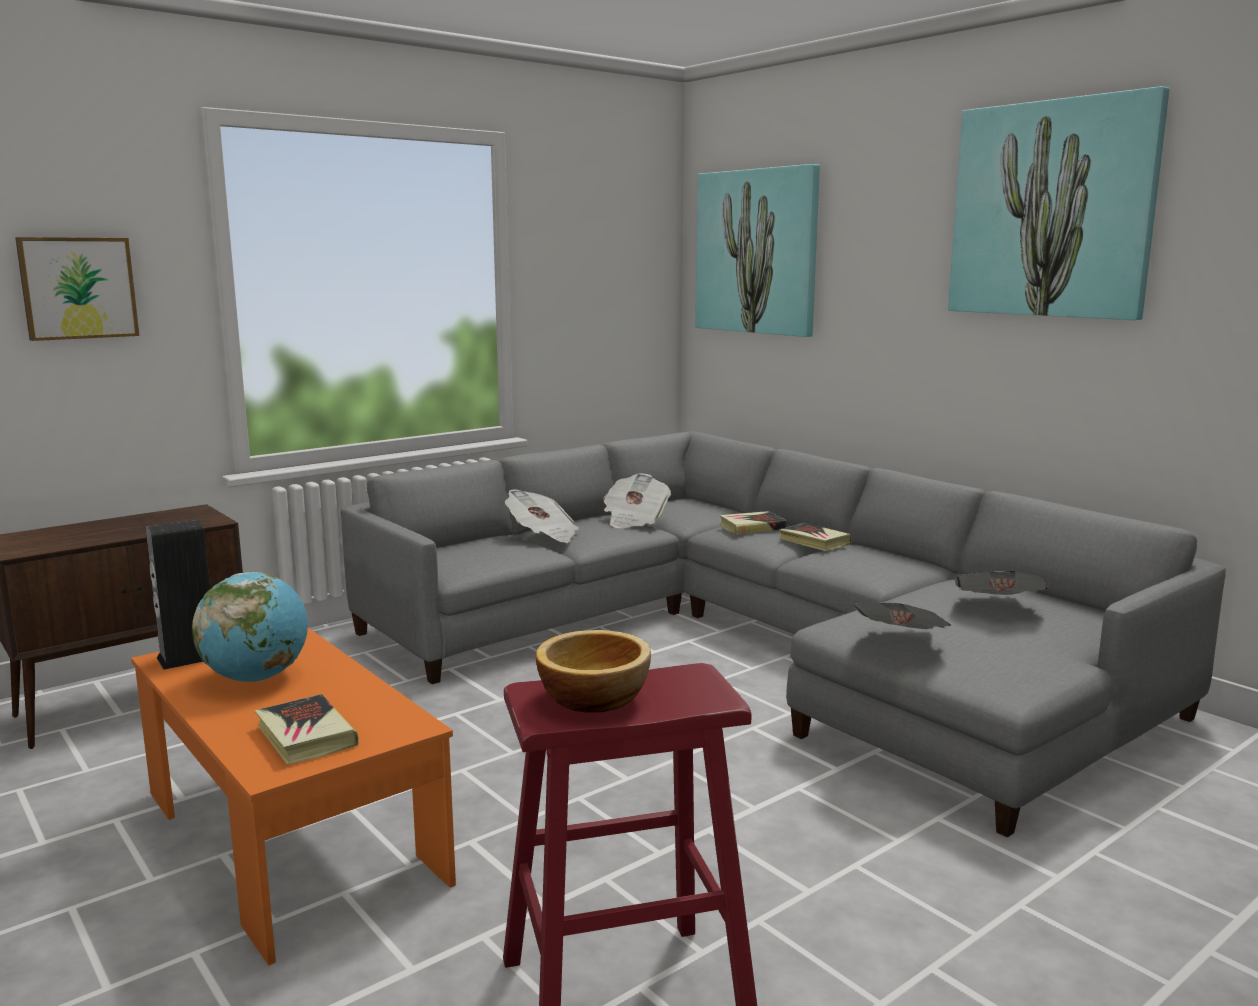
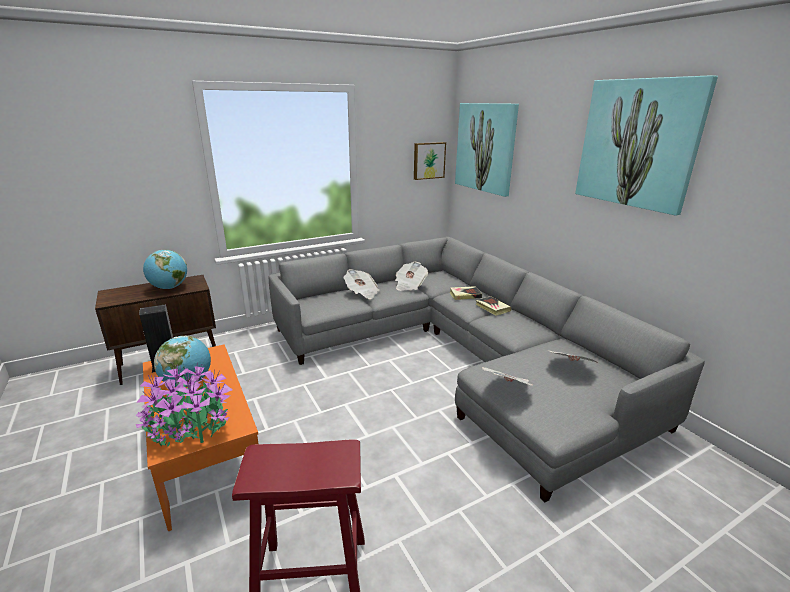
camera: 10 degrees right, 10 degrees up
(78, 288) = (137, 173): picture -> picture (428, 160)
(146, 525) = (169, 288): none -> globe
(305, 736) = (190, 427): book -> potted plant
(594, 696) = (284, 463): bowl -> none

